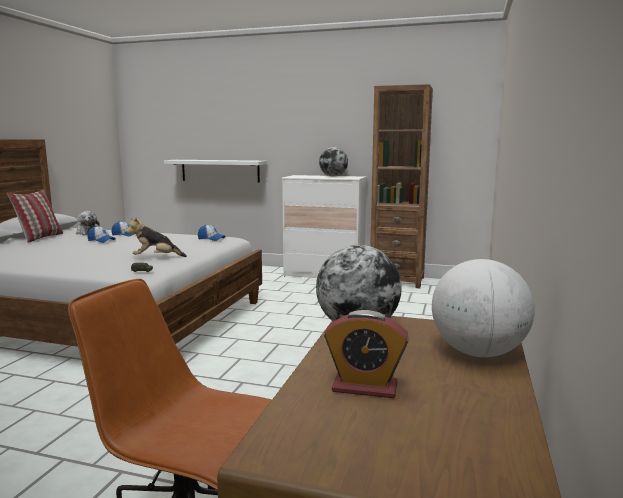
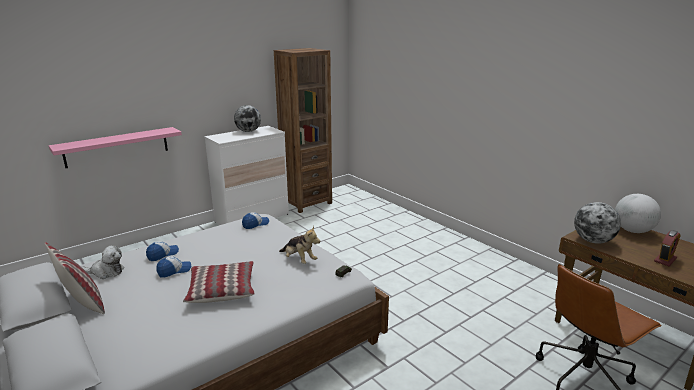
camera: 55 degrees left, 10 degrees up
(80, 252) = (221, 289): none -> pillow
(156, 258) = (299, 260): plush toy -> plush toy turned 75 degrees counterclockwise
(220, 170) = (117, 147): white shelf -> pink shelf

